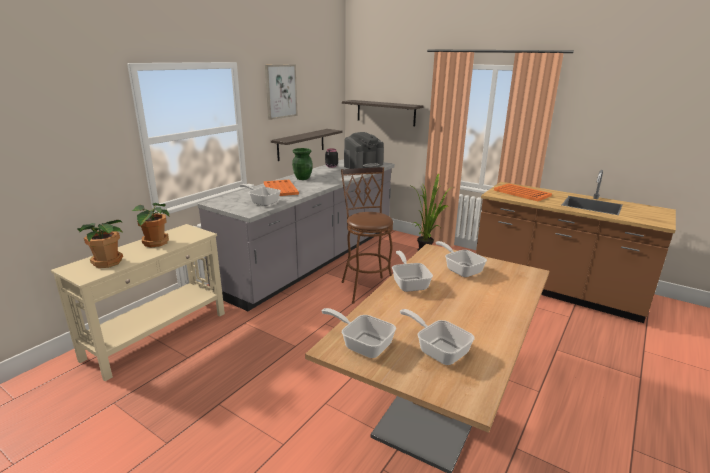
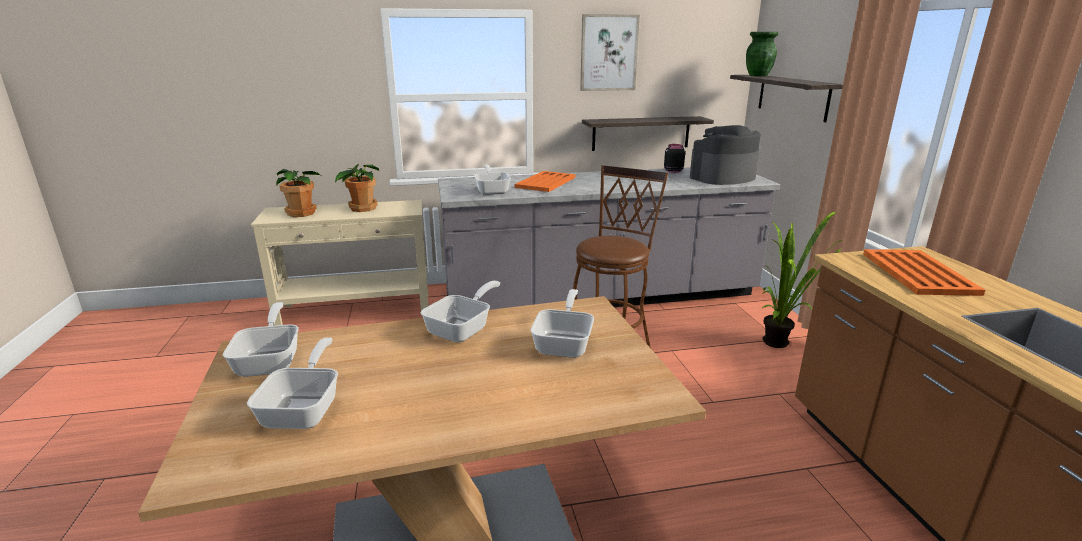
camera: 45 degrees right, 0 degrees up
(303, 178) = (600, 177): green vase -> green vase (758, 75)
(363, 165) = (722, 177): coffee machine -> coffee machine turned 150 degrees clockwise

